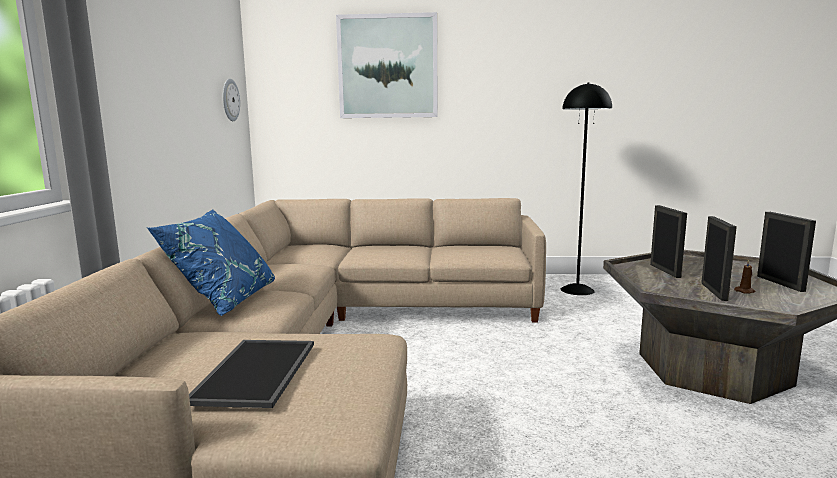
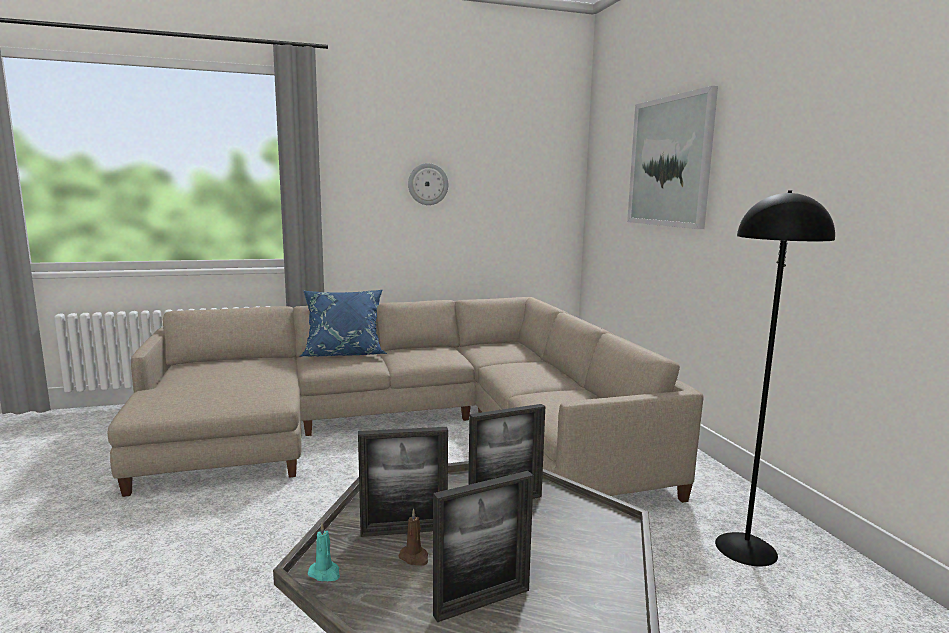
camera: 70 degrees right, 0 degrees up
(230, 100) = (540, 200): wall clock -> wall clock (428, 184)
(258, 372) = (209, 380): tray -> none
(779, 309) = (325, 573): none -> turquoise candle

